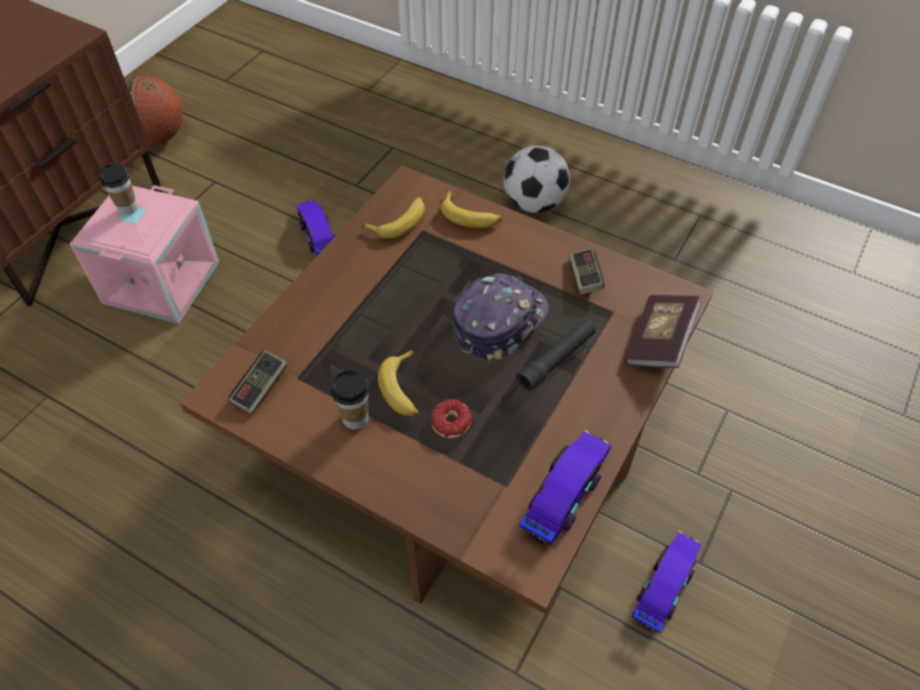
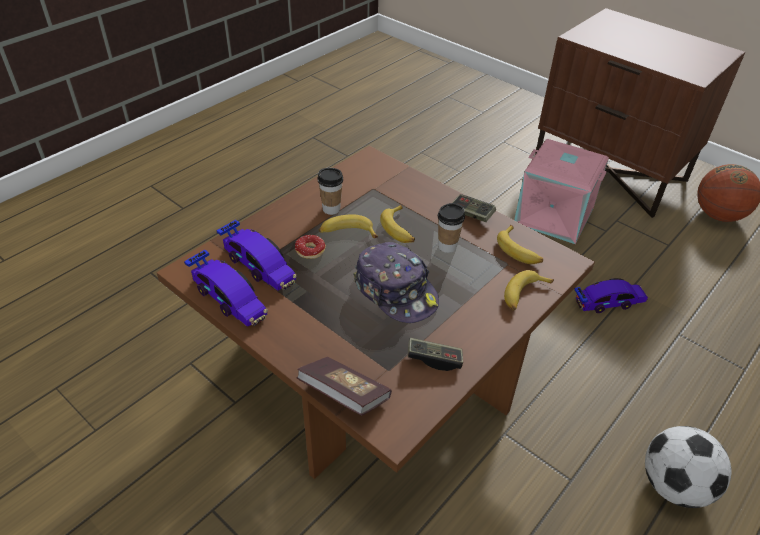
camera: 100 degrees right, 10 degrees down
(128, 208) = (574, 155): cup -> cup (447, 246)
(260, 388) = (369, 173): game controller -> game controller (471, 214)
(384, 334) = (399, 229): none -> banana
(556, 360) = (347, 319): black flashlight -> none
(665, 585) = (206, 475): toy car -> toy car (259, 265)

